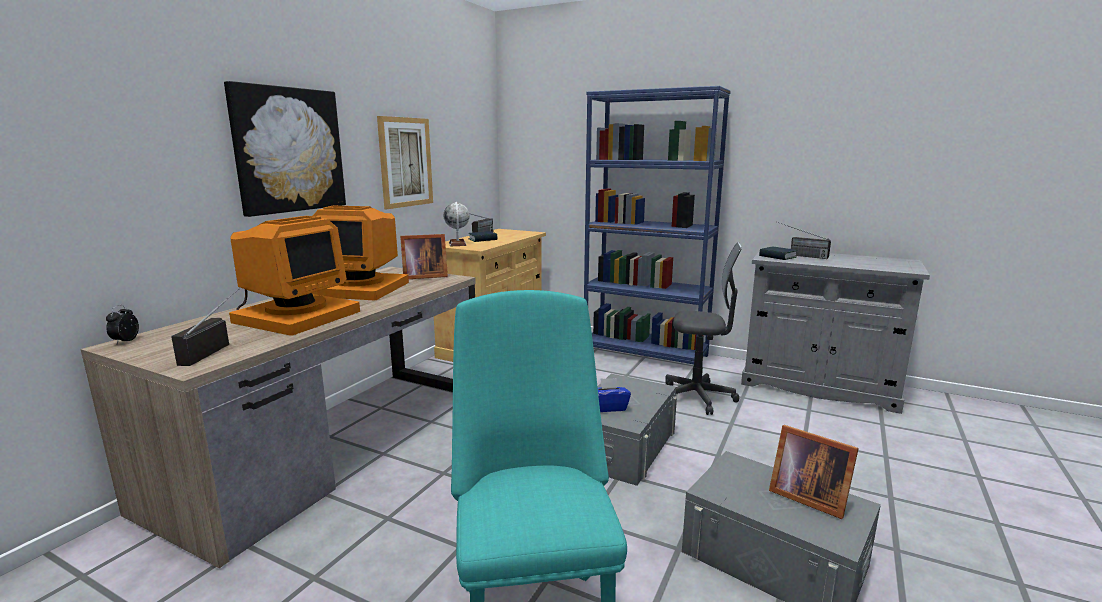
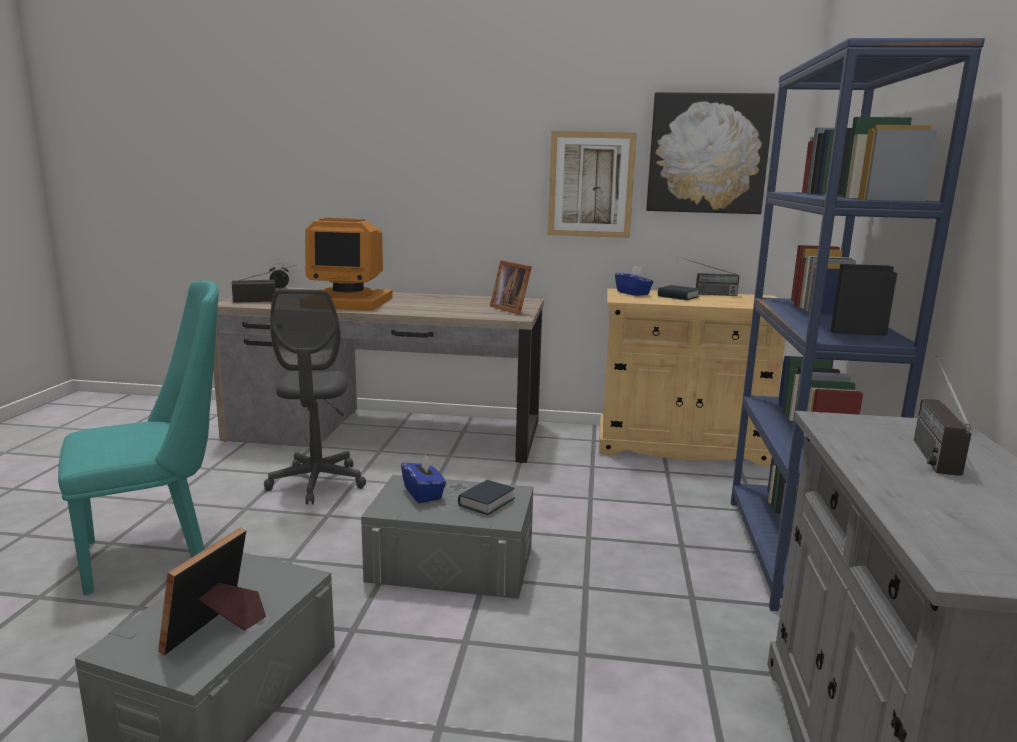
camera: 70 degrees right, 0 degrees up
(288, 150) = (436, 165): picture -> picture (707, 154)
(361, 288) = (446, 302): monitor -> none
(457, 244) = (633, 293): globe -> blue tissue box
(697, 397) = (656, 615): grey office chair -> grey office chair (317, 483)
(777, 257) = (864, 429): book -> book (486, 502)

